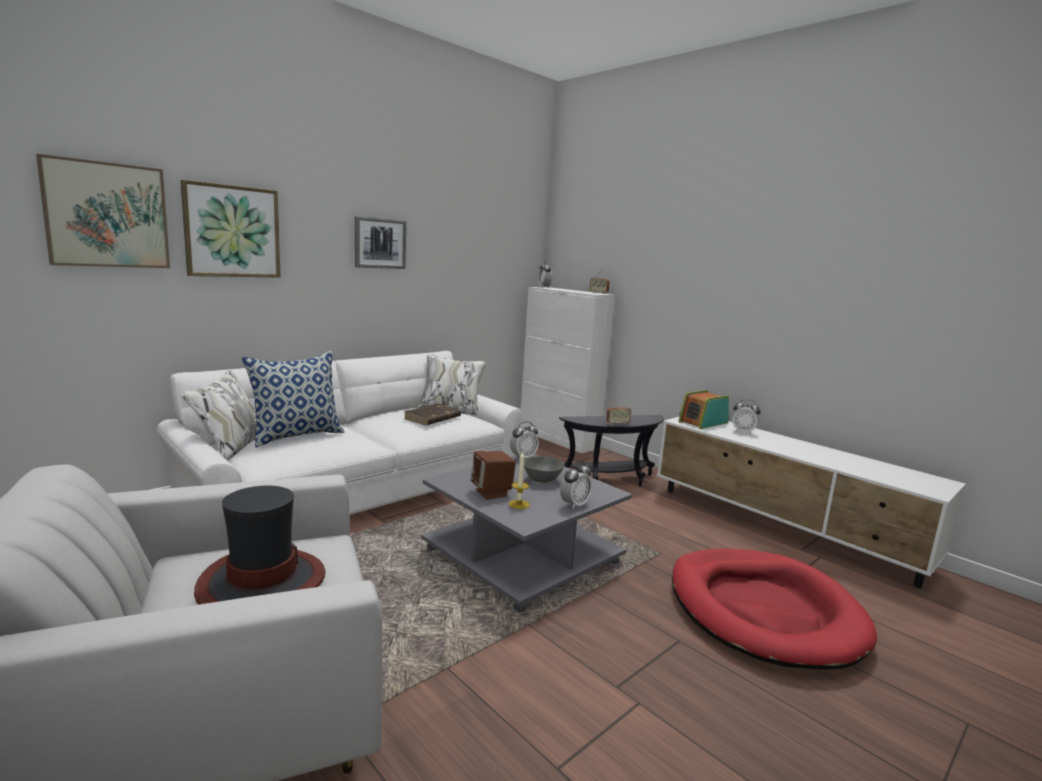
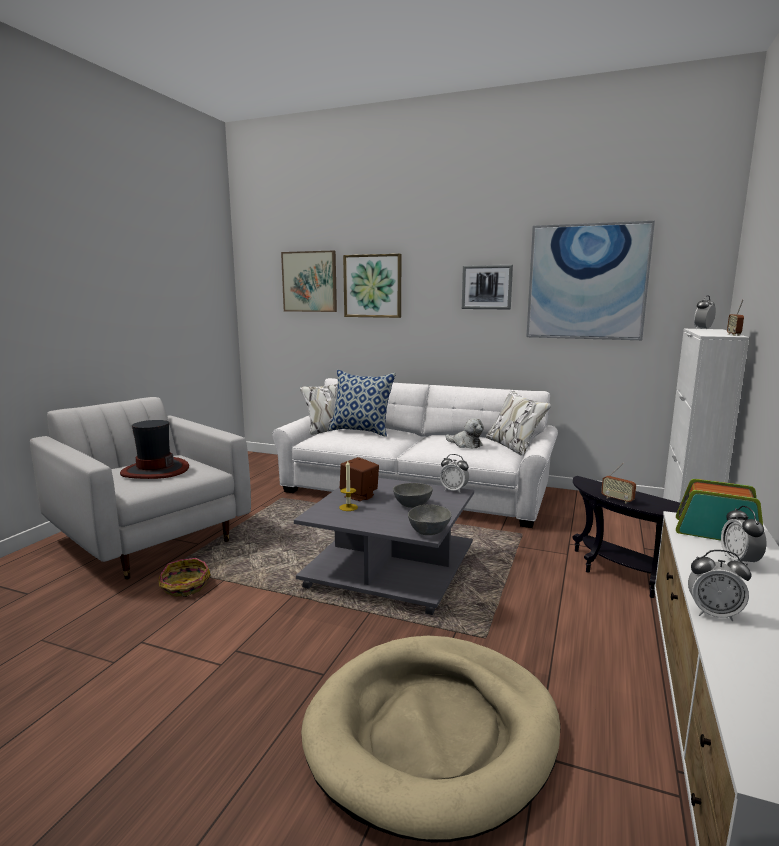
camera: 65 degrees right, 0 degrees up
(432, 418) = (465, 444): brown book -> plush toy
(436, 706) = (185, 587): none -> basket
(464, 244) = (586, 282): none -> picture
(574, 505) = (374, 525): alarm clock -> alarm clock (713, 613)
(607, 490) = (429, 531): none -> grey bowl
(763, 611) = (433, 732): red dog bed -> beige dog bed

